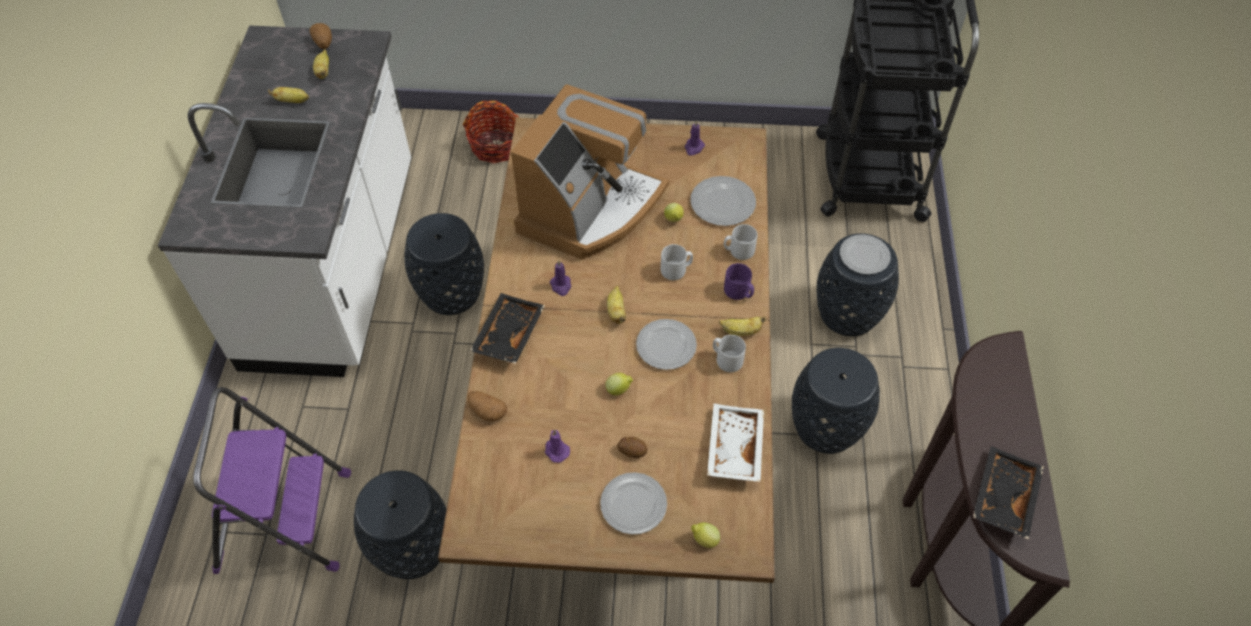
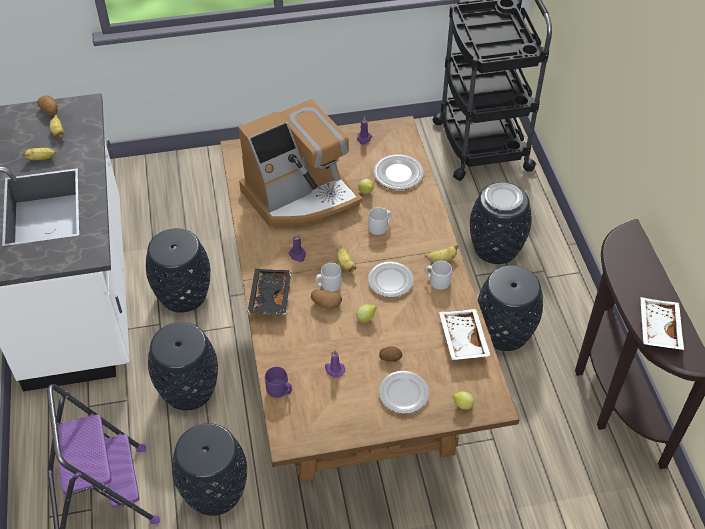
camera: 15 degrees left, 5 degrees down
(421, 412) = (188, 389): none -> black stool
(487, 411) = (272, 354): potato -> potato (326, 304)
(496, 146) = (183, 176): basket -> none
(590, 209) = (301, 196): coffee machine -> coffee machine turned 45 degrees clockwise
(738, 250) = (421, 205): grey mug -> grey mug (328, 285)
(739, 292) = (431, 233): purple mug -> purple mug (279, 390)
(1002, 496) = (657, 328): black tray -> white tray

